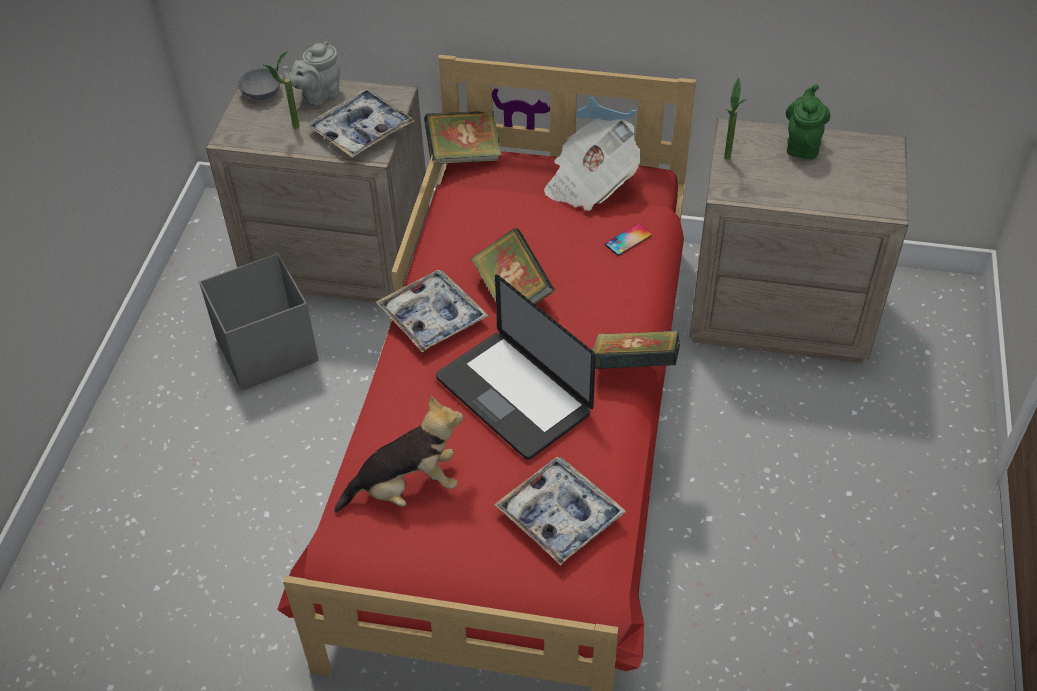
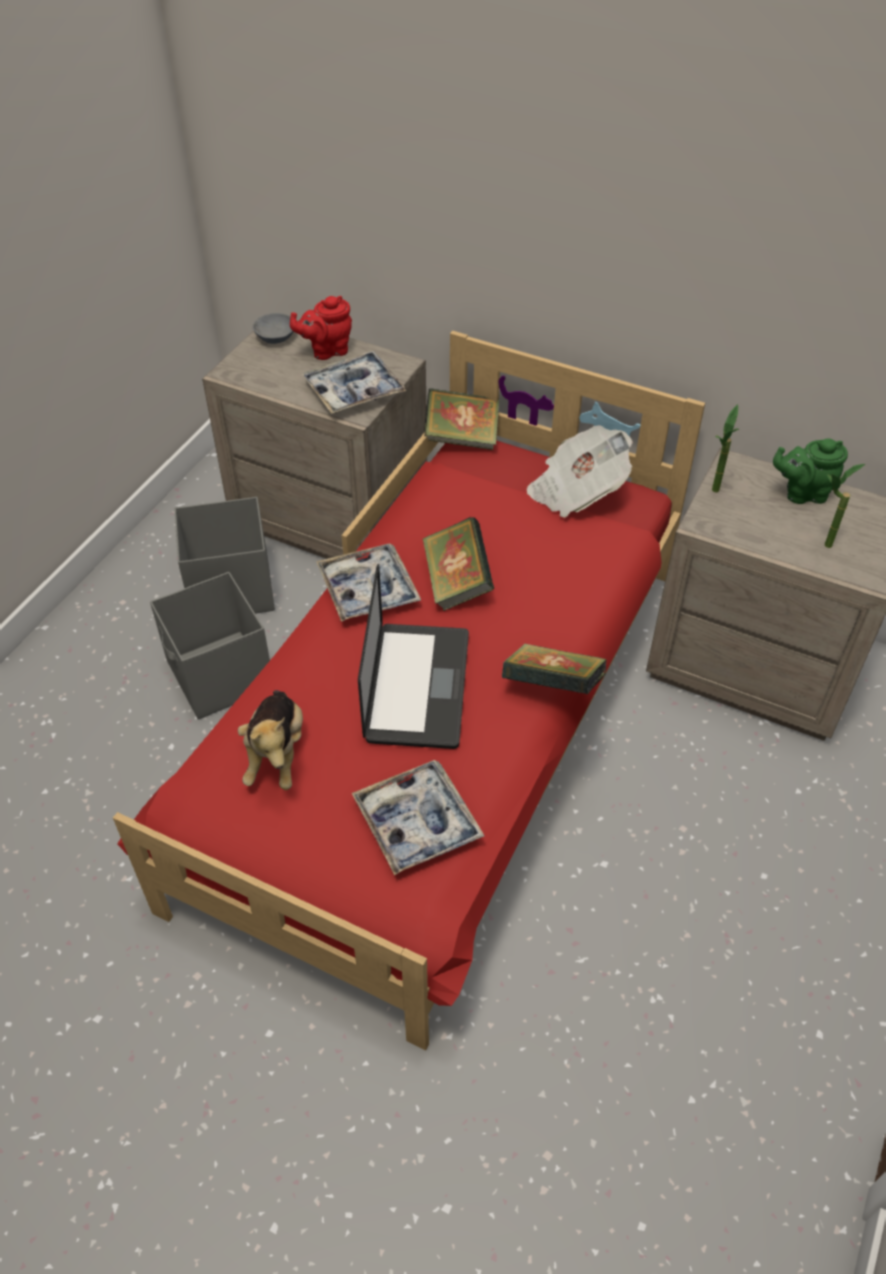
camera: 15 degrees right, 0 degrees up
(289, 128) = (287, 375): potted plant -> potted plant (820, 546)
(289, 436) = (220, 676): none -> grey storage box
(318, 96) = (326, 351): grey teapot -> red teapot
(407, 487) = (276, 754): plush toy -> plush toy turned 90 degrees clockwise
(513, 396) = (417, 687): laptop -> laptop turned 150 degrees counterclockwise
(628, 240) = (594, 555): phone -> none
(802, 145) = (802, 493): green teapot -> green teapot turned 120 degrees counterclockwise

